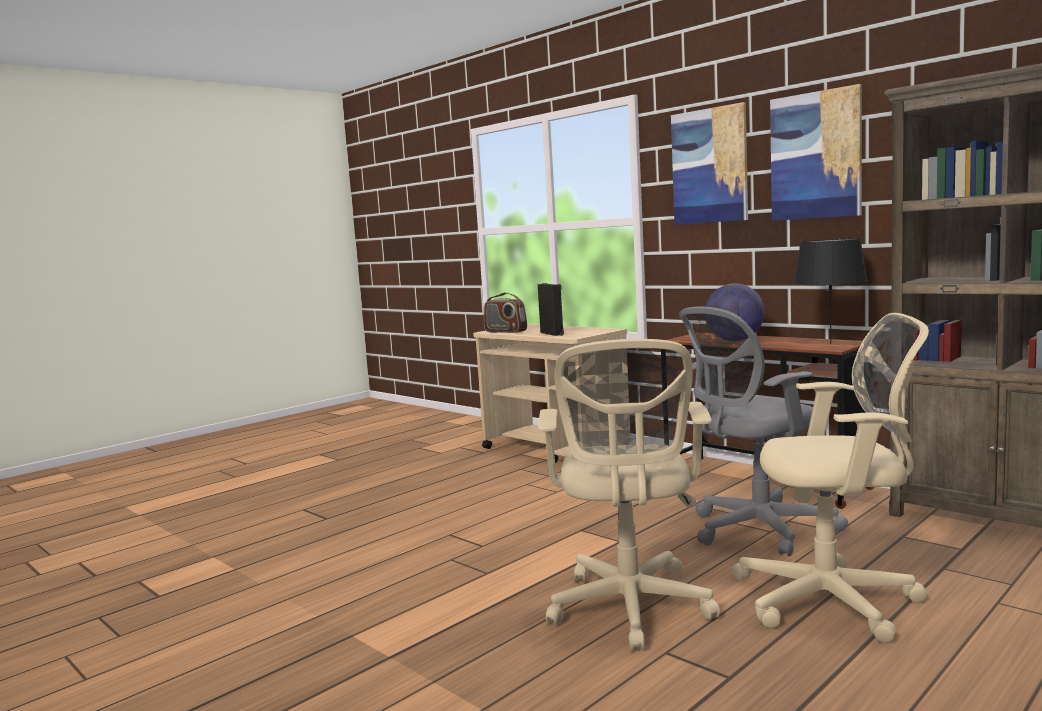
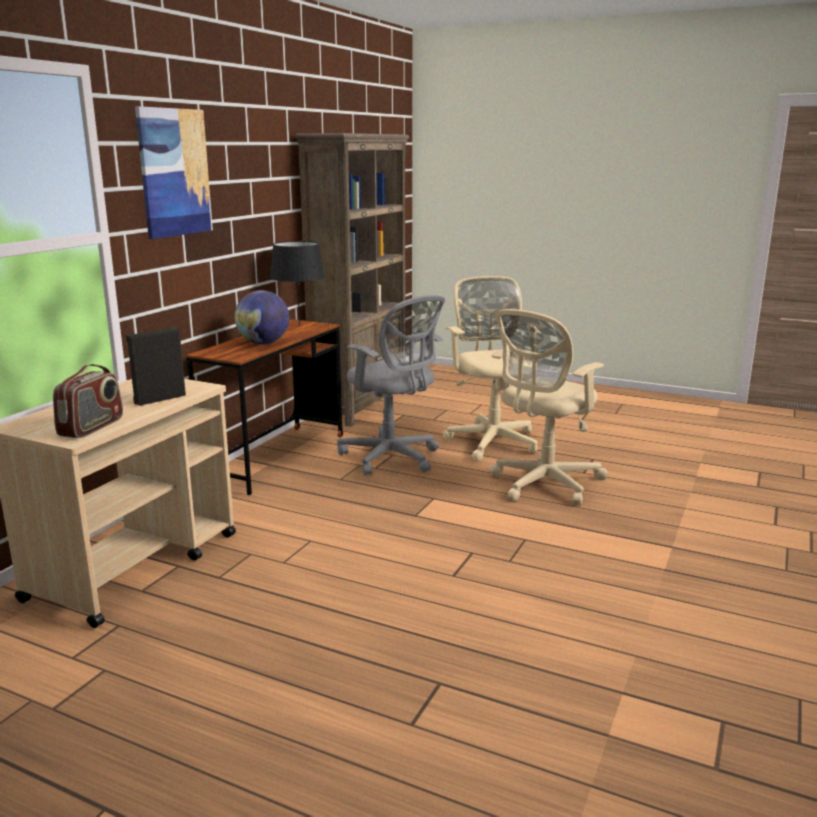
camera: 110 degrees left, 10 degrees up
(630, 609) = (543, 484): beige office chair -> beige office chair turned 150 degrees clockwise
(815, 156) = (247, 171): picture -> none

